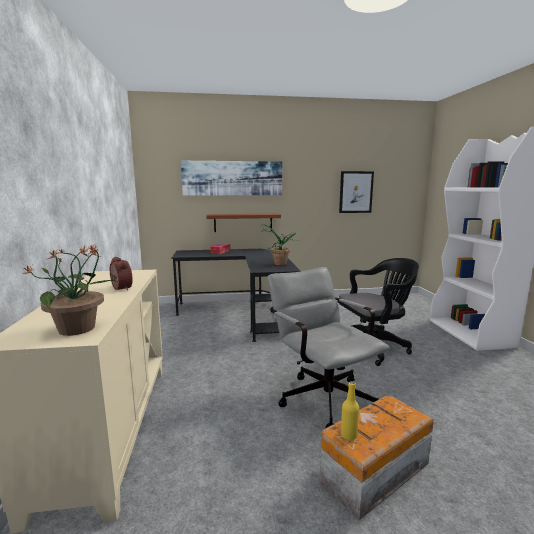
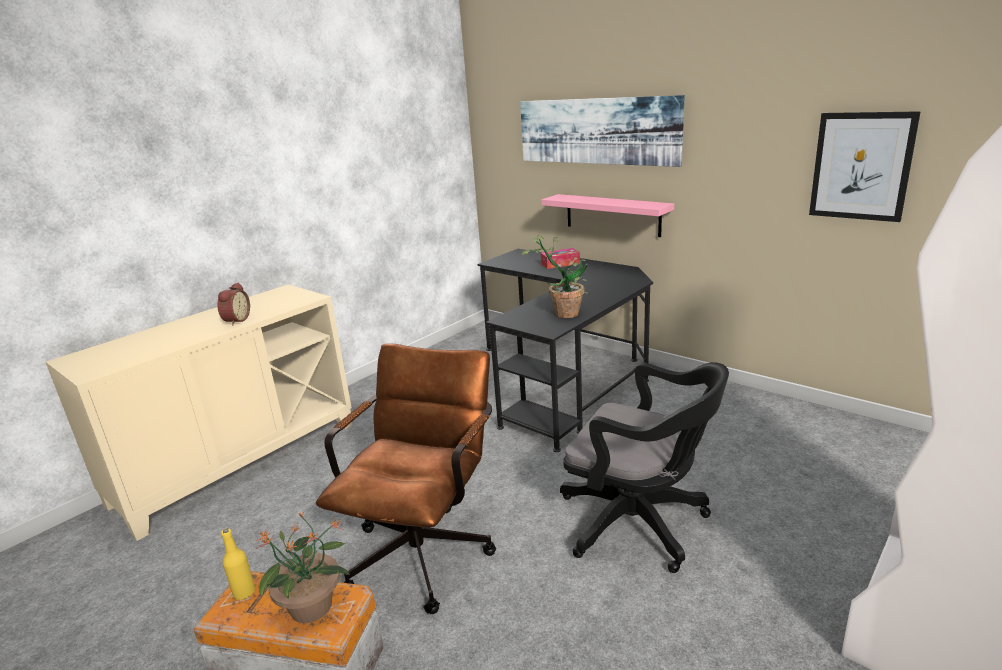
camera: 50 degrees right, 10 degrees up
(78, 328) = (109, 363): potted plant -> potted plant (312, 607)
(243, 222) = (612, 215): brown shelf -> pink shelf
(321, 396) = (425, 547): grey office chair -> brown office chair

